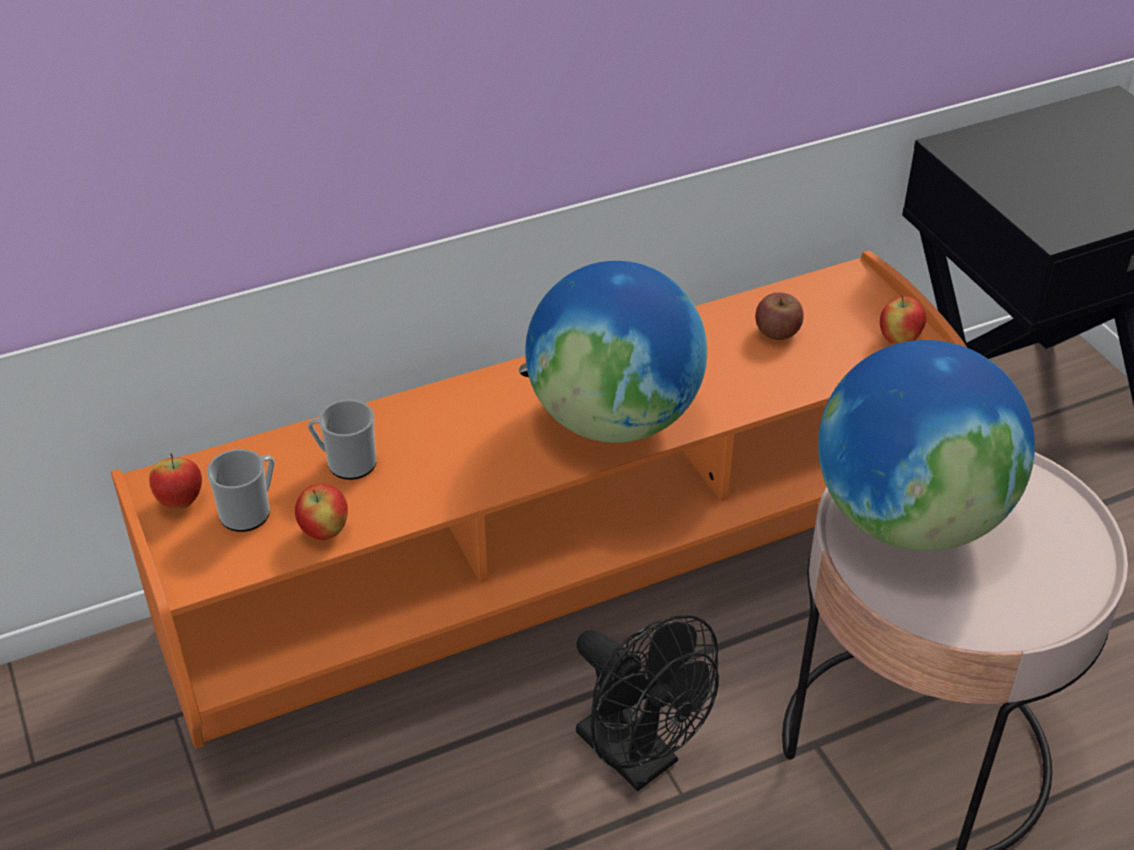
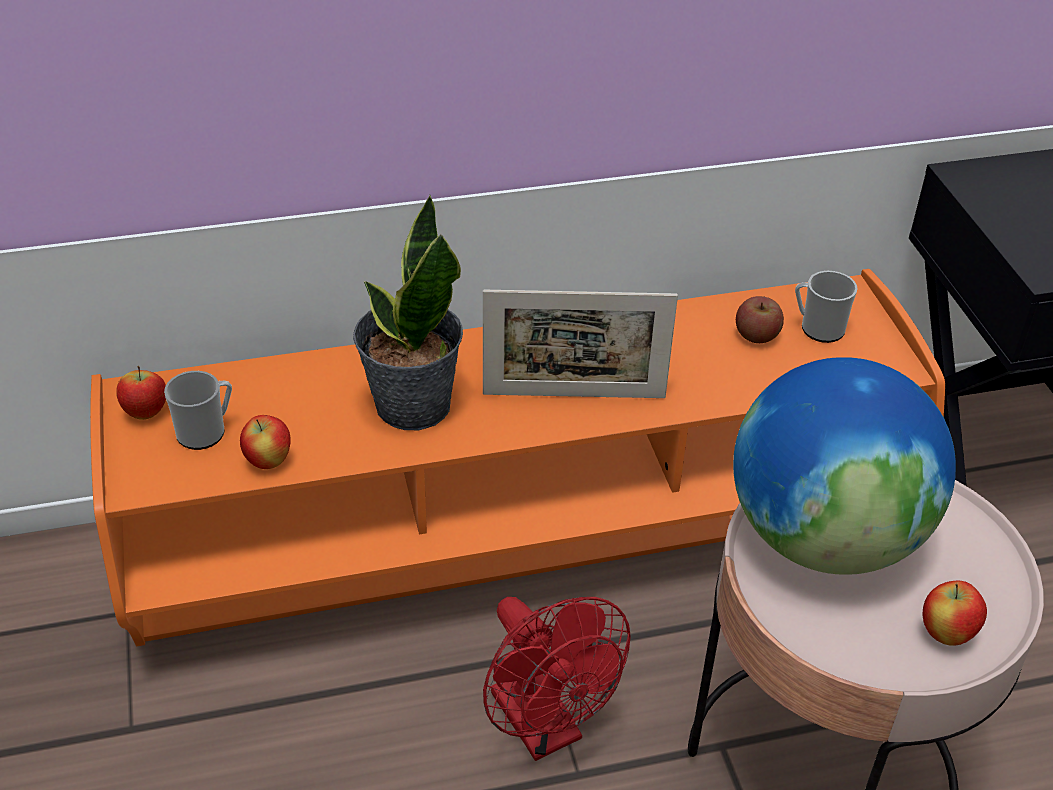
camera: 10 degrees right, 0 degrees up
(346, 463) = (307, 400): mug -> mug (817, 328)
(454, 452) = (411, 405): none -> potted plant
(615, 418) = (574, 395): globe -> picture frame
(639, 758) = (545, 728): black fan -> red fan
(898, 340) = (876, 360): apple -> apple (946, 634)

